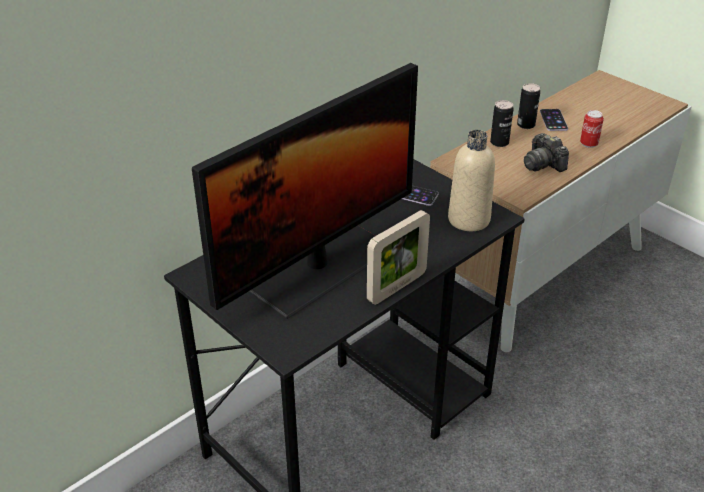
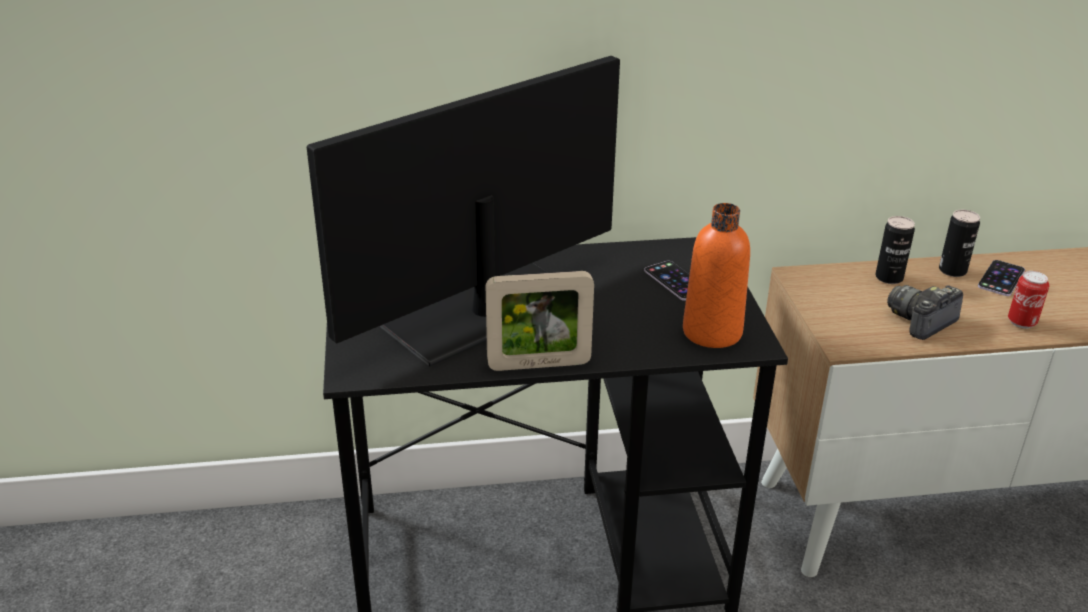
camera: 35 degrees right, 5 degrees down
(319, 267) = (482, 311): monitor -> monitor turned 150 degrees clockwise
(469, 219) = (712, 332): beige bottle -> orange bottle
(543, 164) = (922, 322): camera -> camera turned 45 degrees clockwise

